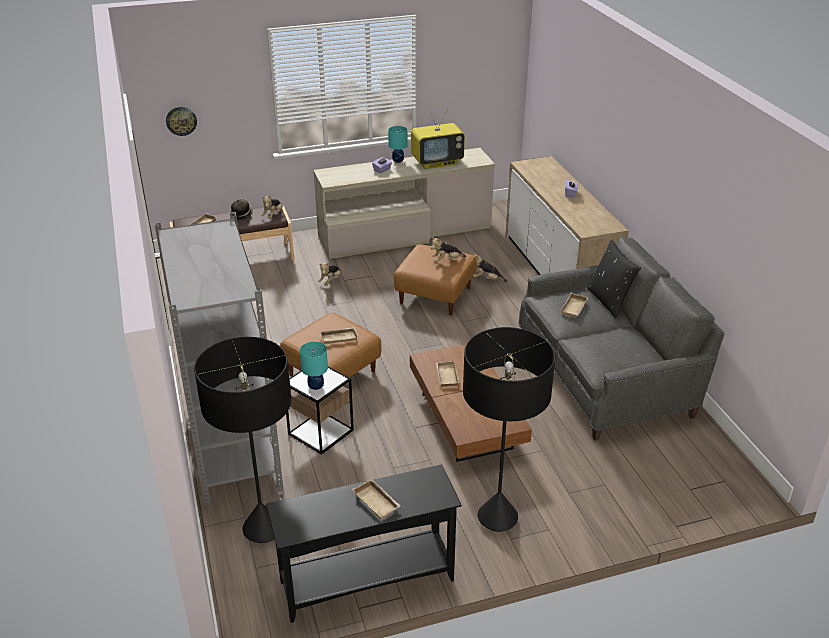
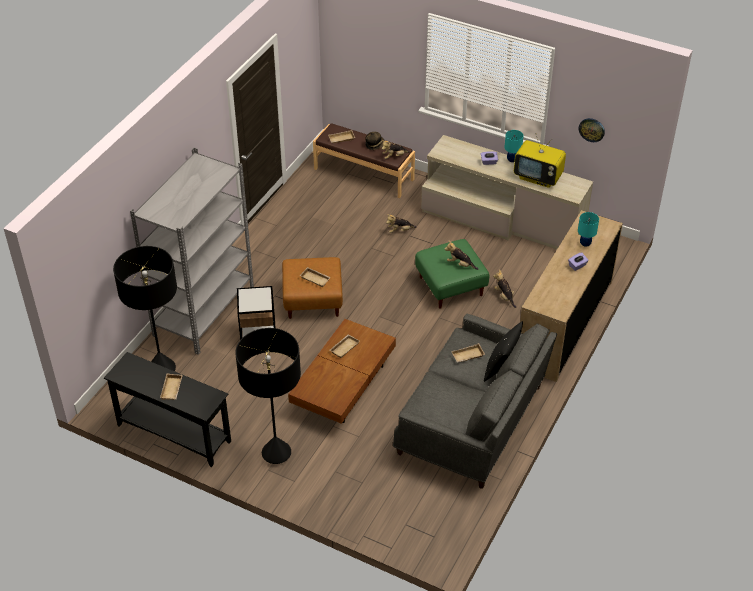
camera: 45 degrees right, 10 degrees up
(181, 120) = (355, 54): wall clock -> wall clock (592, 129)
(316, 386) = (249, 303): turquoise table lamp -> turquoise table lamp (585, 244)
(436, 295) = (451, 286): brown ottoman -> green ottoman

